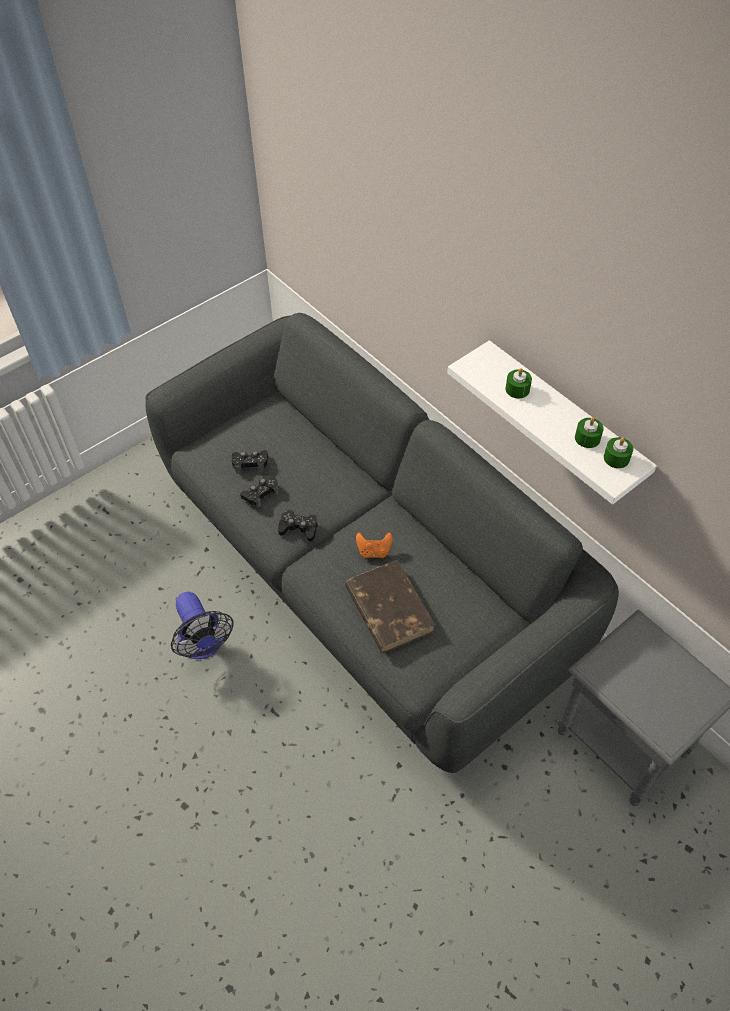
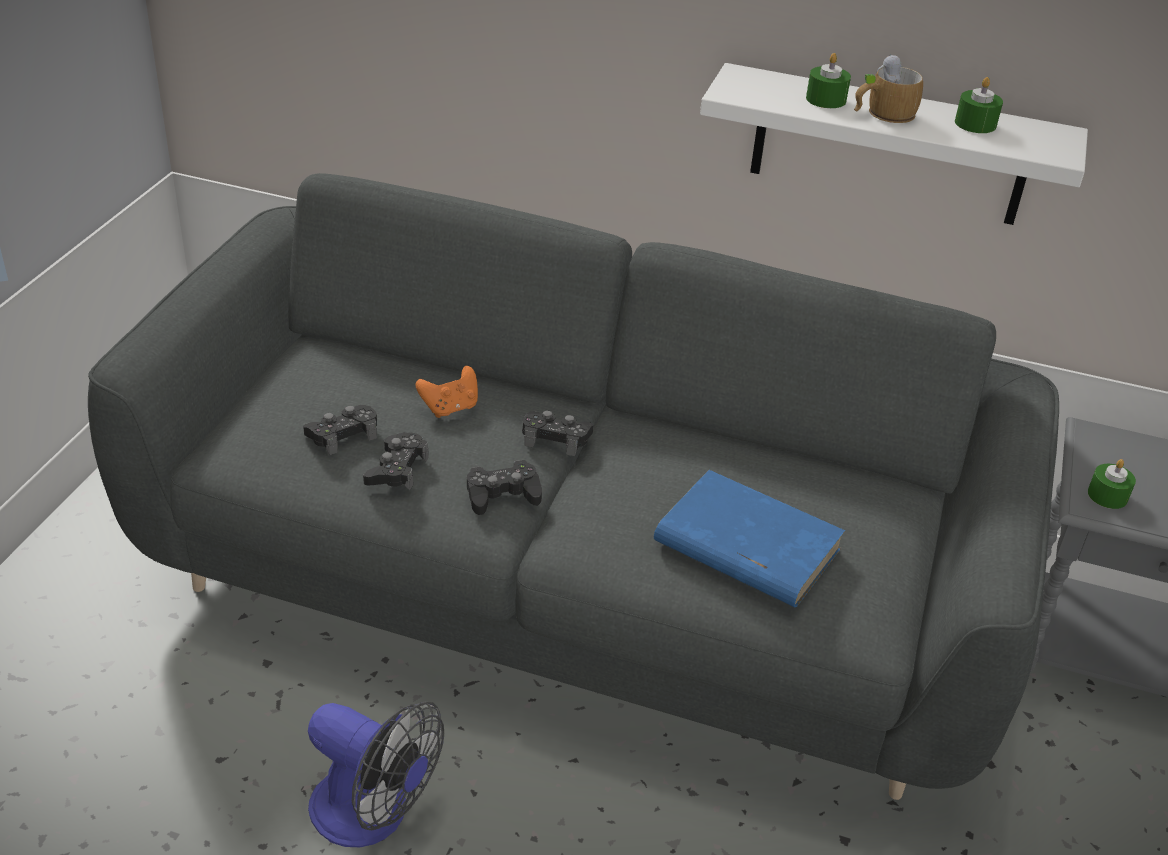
camera: 35 degrees left, 15 degrees down
(348, 505) = (556, 438): none -> black game controller
(374, 551) = (653, 481): orange game controller -> orange game controller (450, 408)
(388, 608) = (745, 545): brown book -> blue book
(539, 412) = (882, 114): none -> mug
(616, 458) = (1035, 133): green candle -> green candle (1107, 495)

